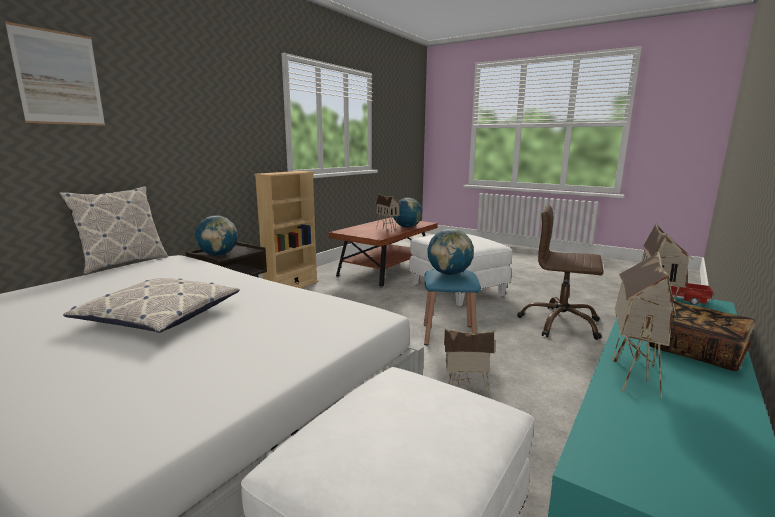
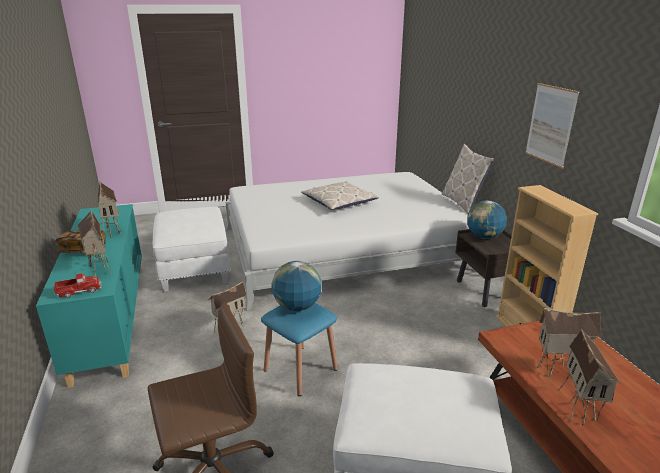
camera: 130 degrees right, 10 degrees up
(59, 78) = (481, 70): picture -> picture (550, 124)
(407, 227) = (580, 408): globe -> toy house

